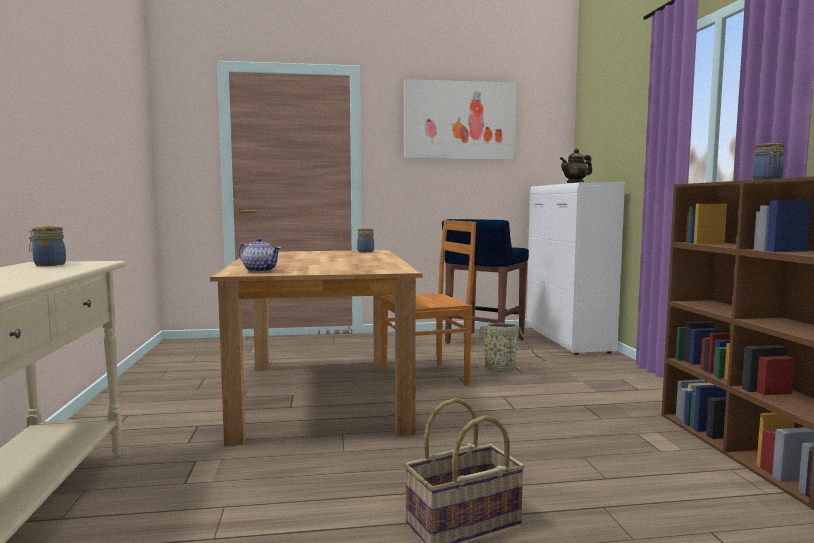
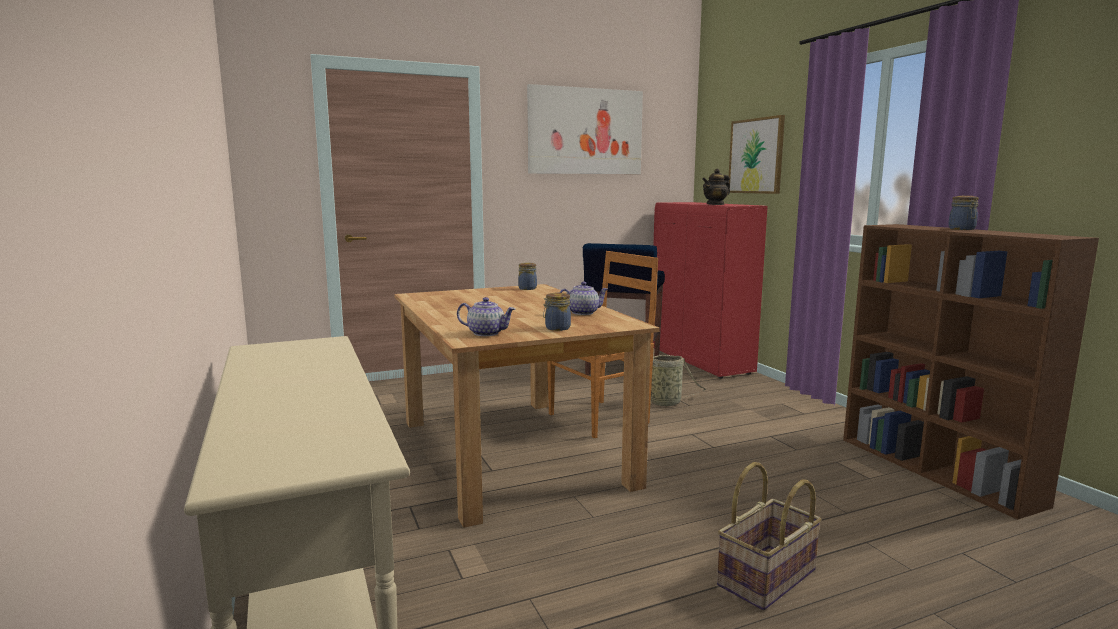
camera: 15 degrees left, 5 degrees up
(48, 265) = (279, 352): jar -> jar (556, 328)
(375, 264) = (583, 312): none -> teapot
(568, 340) = (700, 361): white cabinet -> red cabinet
(618, 135) = (756, 156): none -> picture

